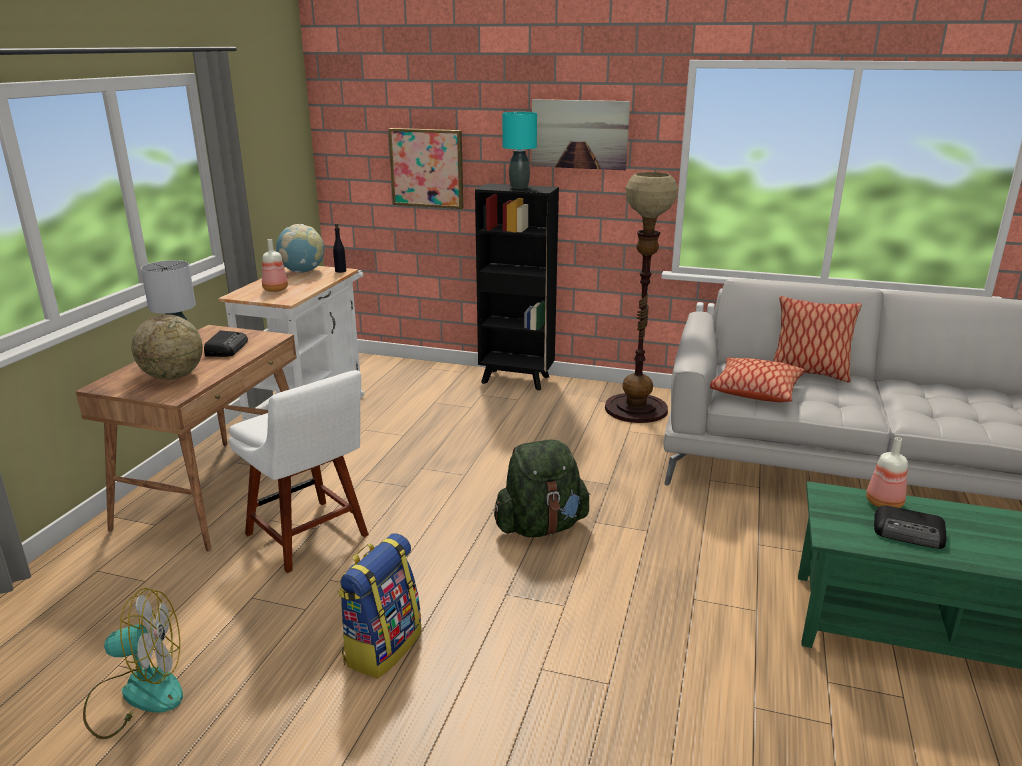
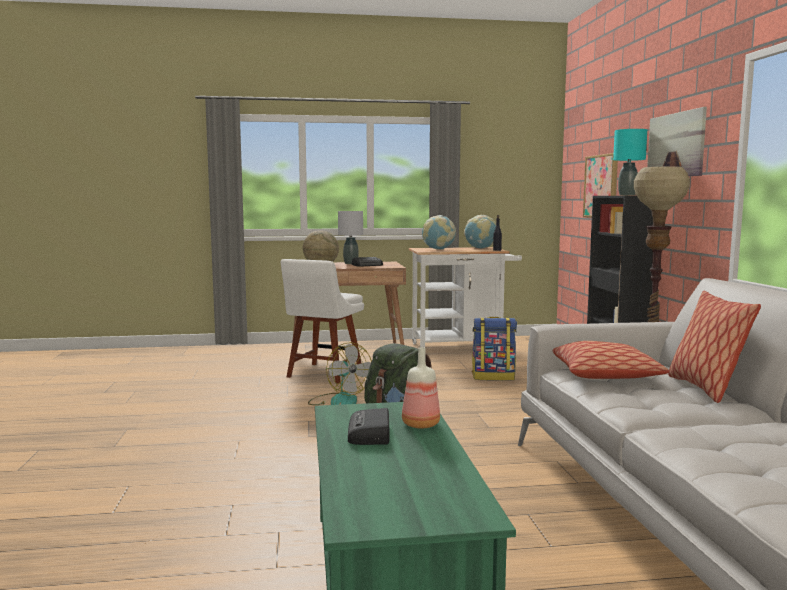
camera: 65 degrees right, 15 degrees down
(137, 694) = (180, 376): fan -> fan (339, 401)
(275, 290) = (438, 249): bottle -> globe
(382, 647) = (236, 404): backpack -> backpack (493, 377)

